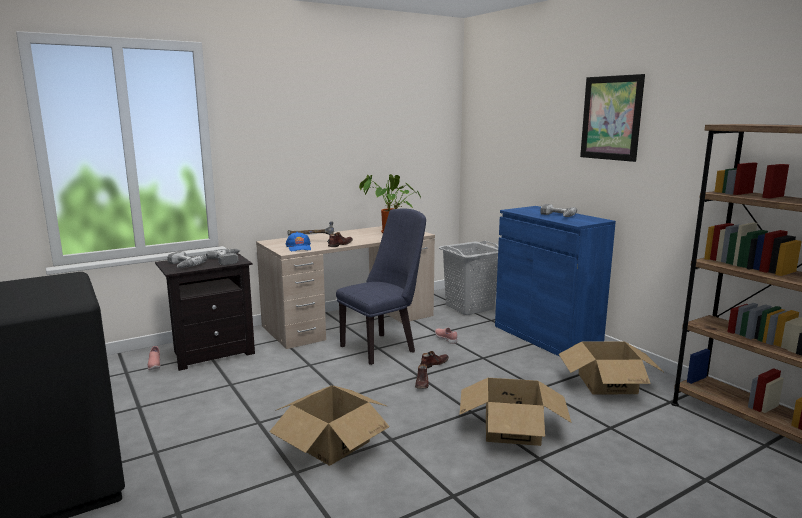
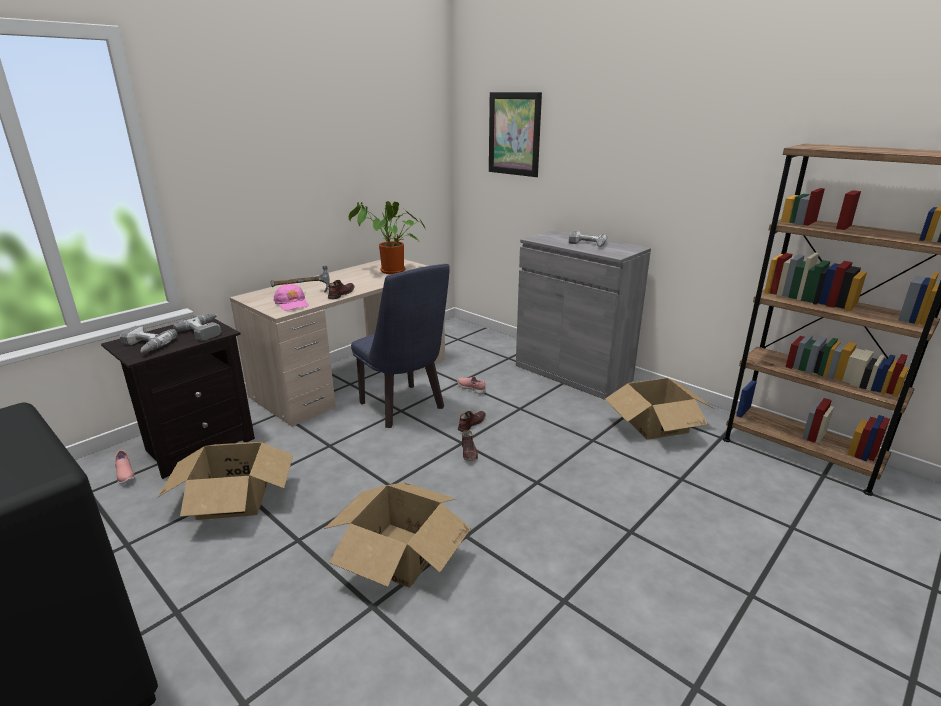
camera: 15 degrees left, 10 degrees up
(299, 248) = (292, 304): blue cap -> pink cap
(382, 347) = (405, 408): blue chair -> blue chair turned 105 degrees clockwise
(469, 307) = (479, 344): grey laundry basket -> none
(511, 429) = (587, 498): cardboard box -> cardboard box (233, 498)
(546, 337) = (572, 373): blue cabinet -> grey cabinet
(611, 118) = (647, 131): picture -> picture (514, 134)

